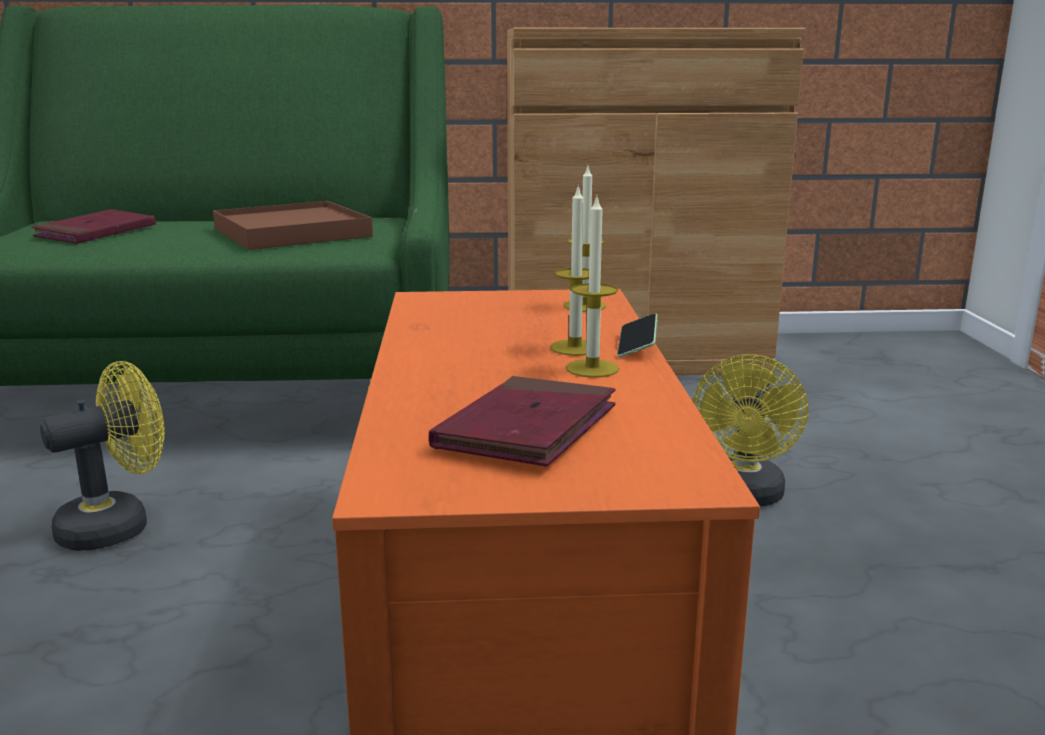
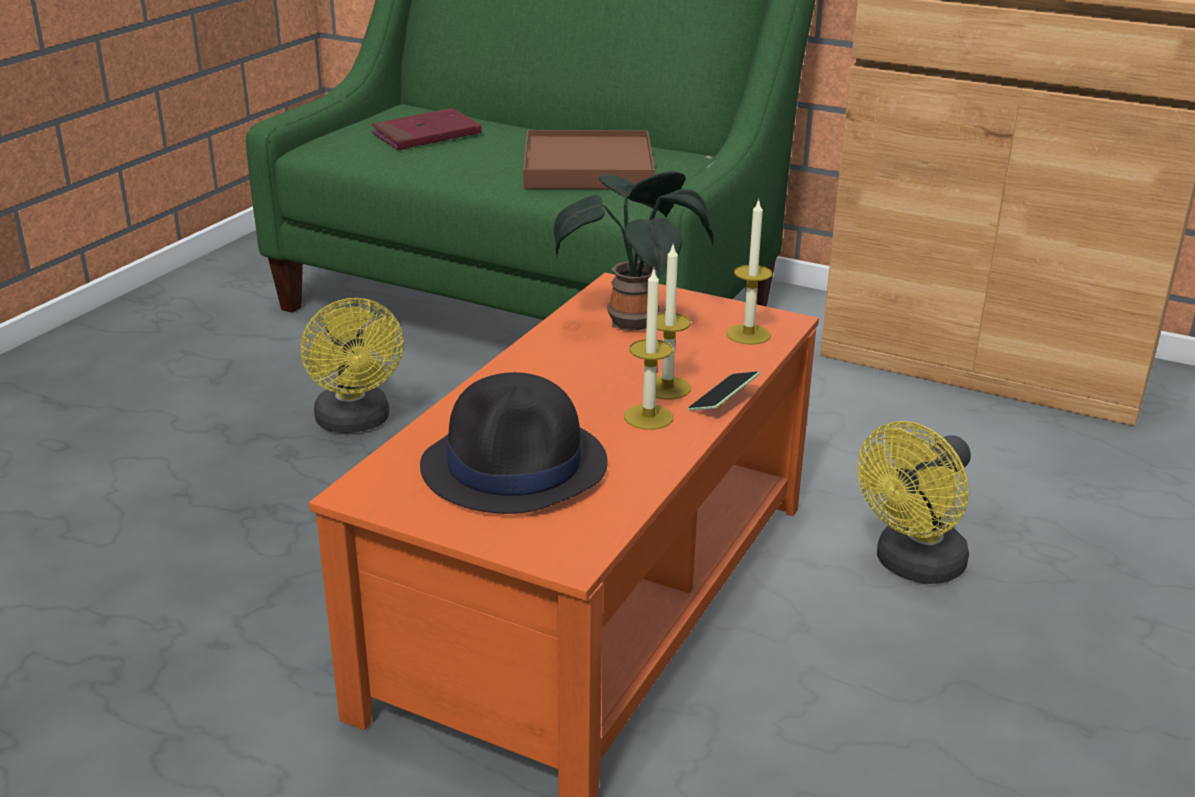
camera: 30 degrees right, 10 degrees up
(118, 525) = (356, 423): yellow fan -> yellow fan turned 75 degrees clockwise
(473, 314) = (634, 321): none -> potted plant
(527, 429) = (516, 466): red book -> black hat

